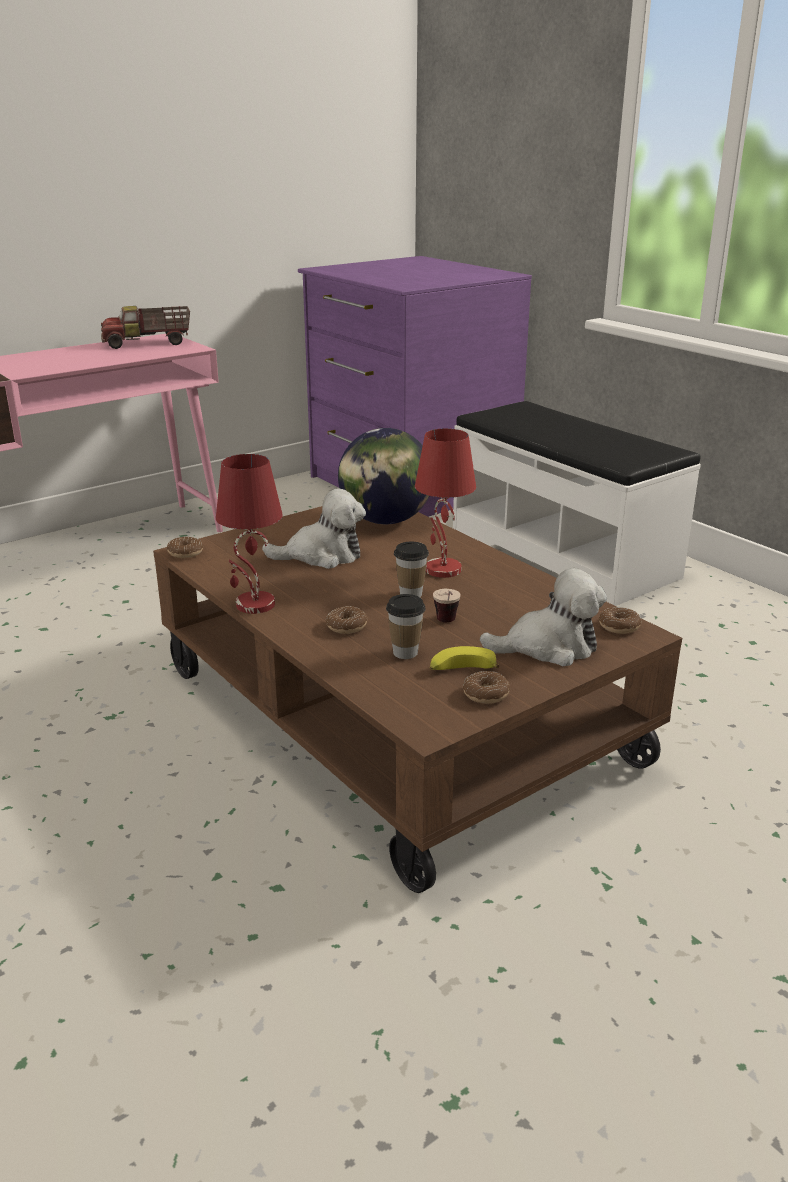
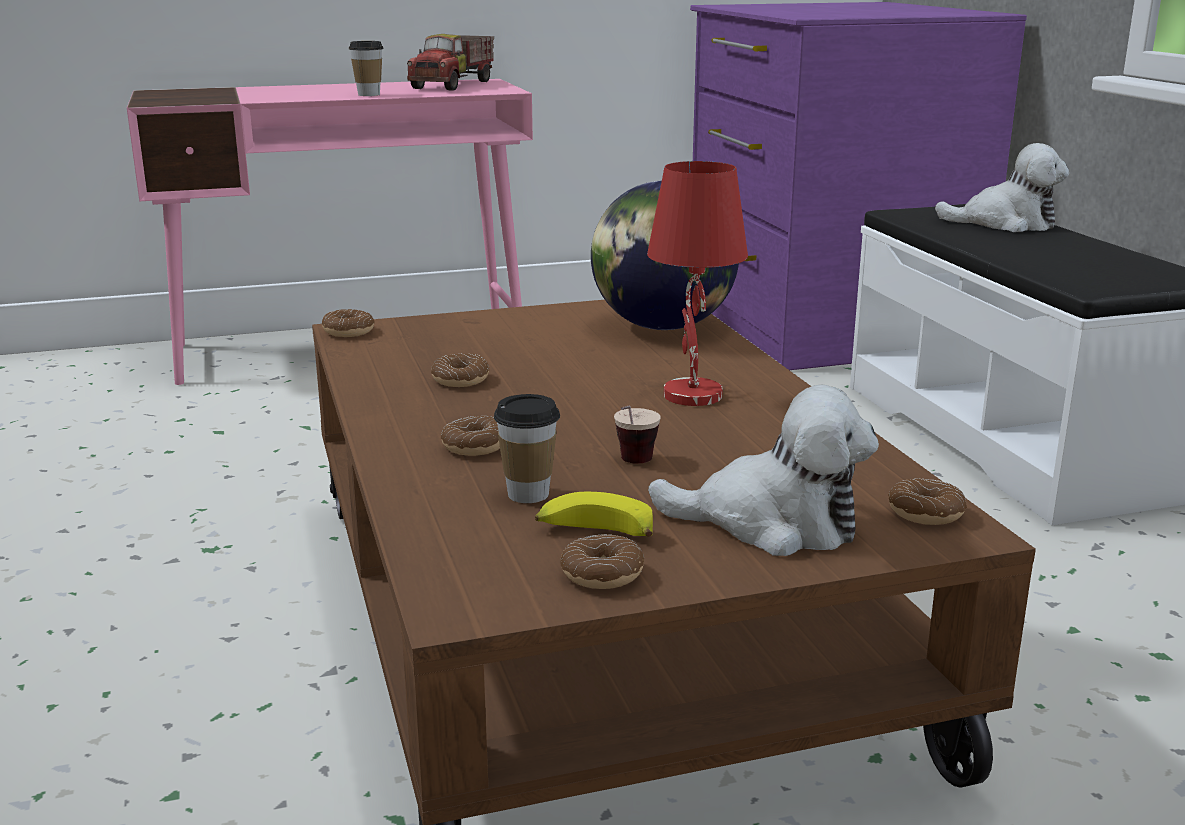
camera: 20 degrees right, 5 degrees down
(148, 344) = (454, 85): toy truck -> toy truck turned 75 degrees counterclockwise
(254, 605) = (373, 402): red table lamp -> none
(294, 580) = (460, 380): none -> donut
(322, 555) = (528, 356): plush toy -> plush toy (1005, 224)
(410, 594) = (612, 419): cup -> cup (369, 94)

